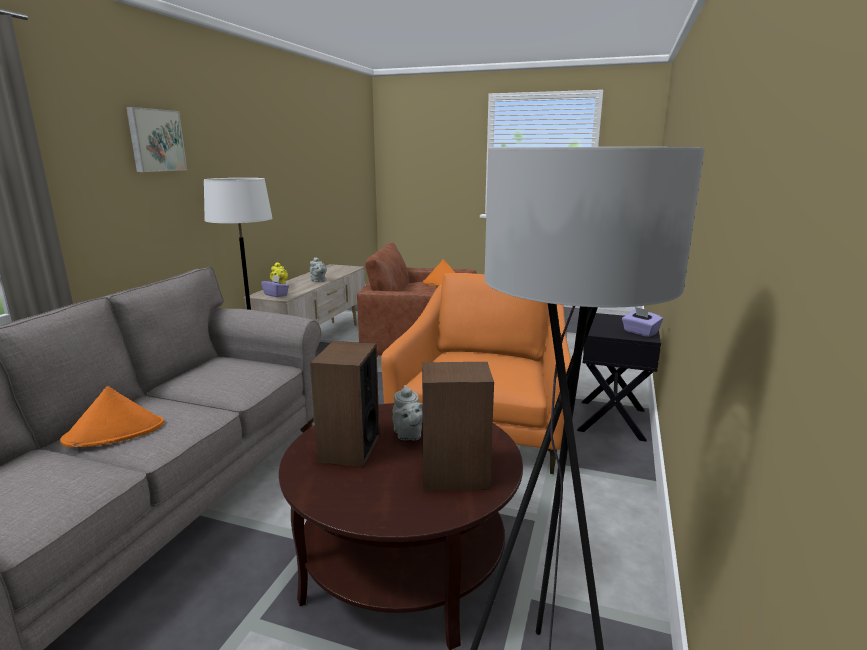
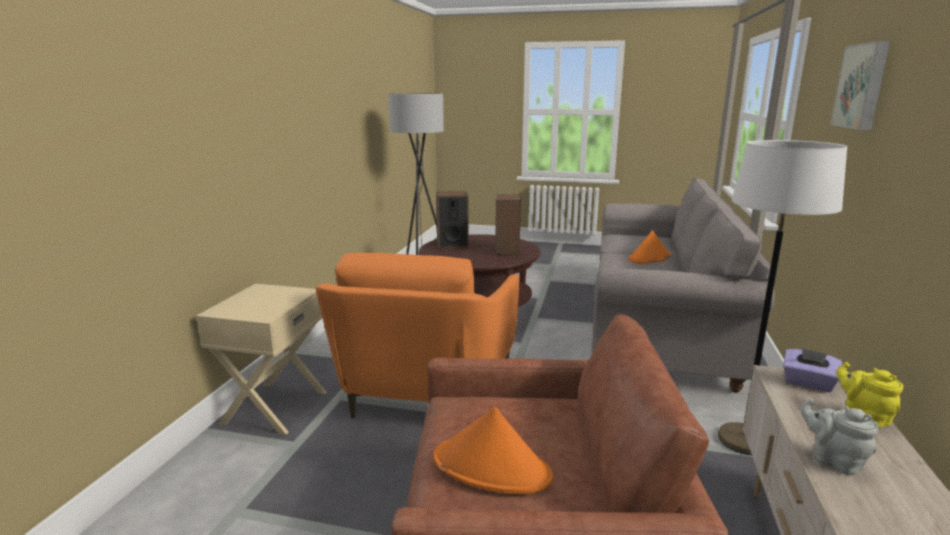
camera: 175 degrees right, 0 degrees up
(408, 435) = (479, 255): grey teapot -> none
(613, 420) = (273, 407): black nightstand -> beige nightstand
(640, 332) = (256, 293): purple tissue box -> none

